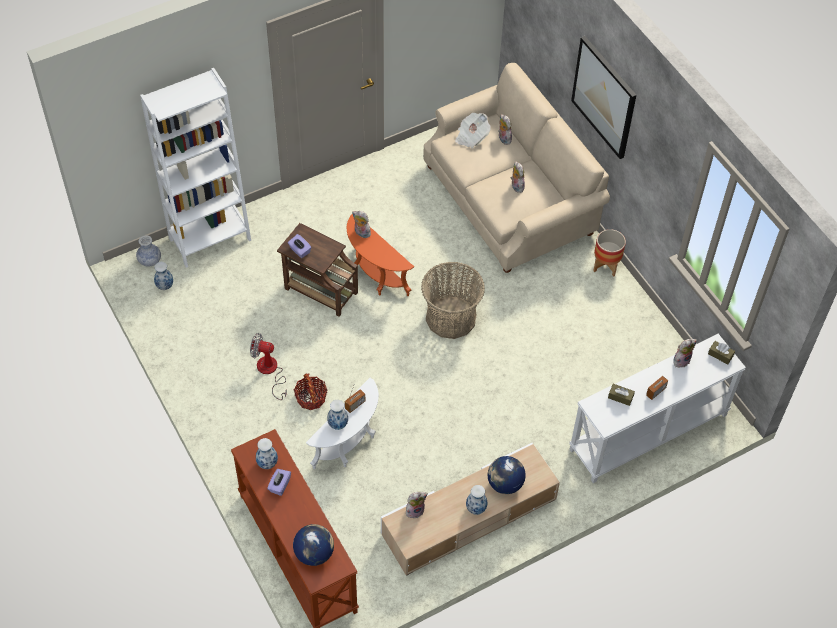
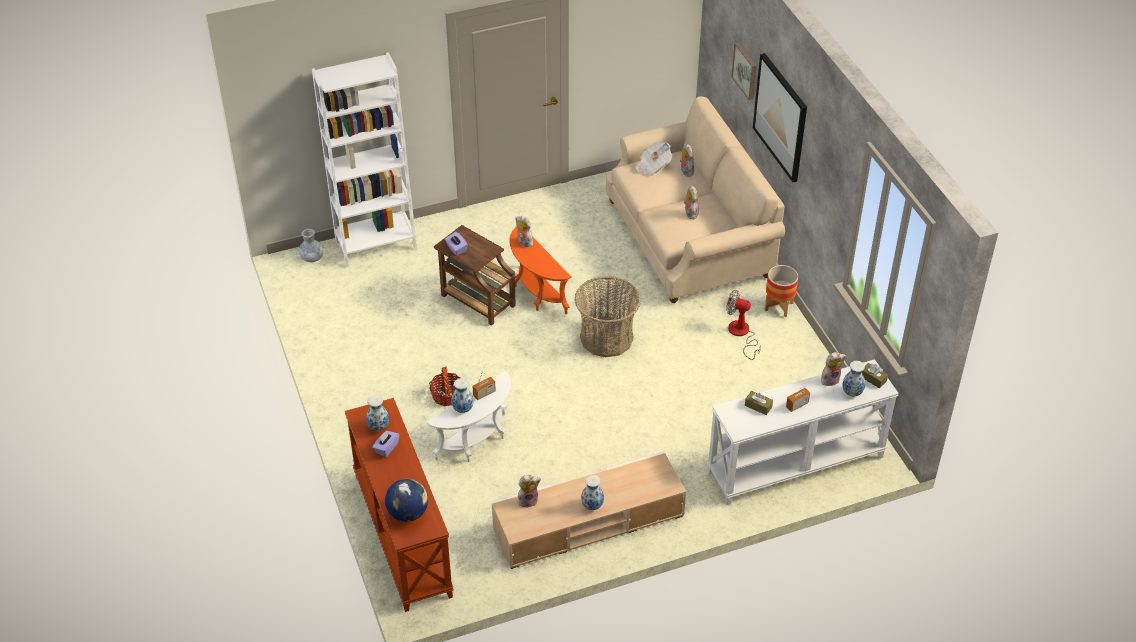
camera: 10 degrees right, 10 degrees down
(164, 286) = (321, 281): vase -> vase (851, 392)
(270, 372) = (410, 367): fan -> fan (741, 334)
(505, 484) = (627, 486): globe -> none
(562, 46) = (746, 70): none -> picture

